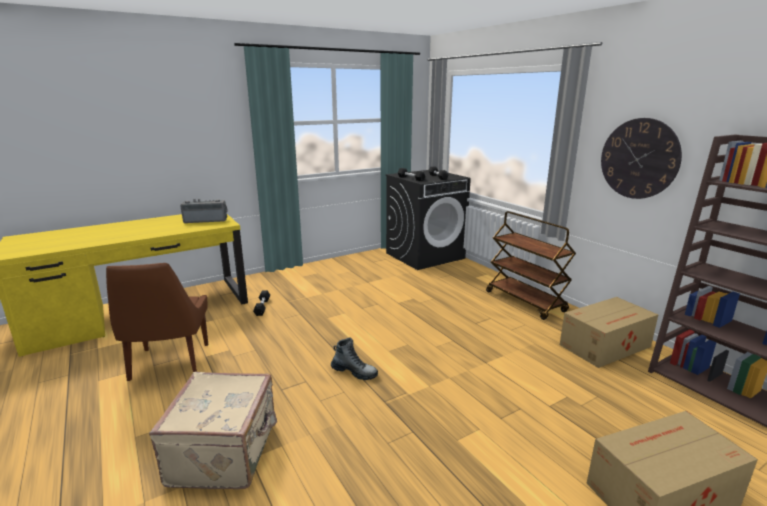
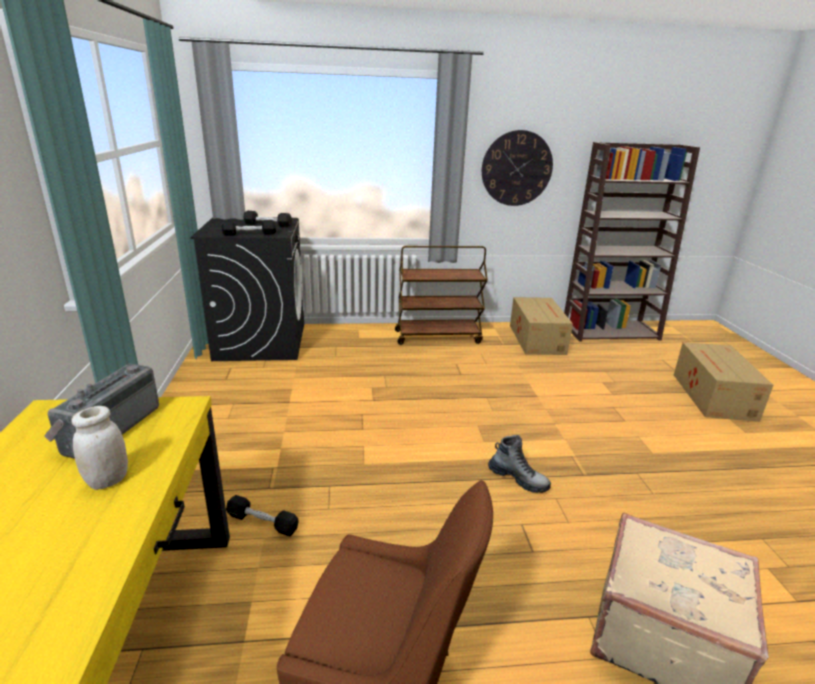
camera: 65 degrees left, 5 degrees up
(173, 228) = (108, 480): none -> white jar
(354, 372) = (518, 479): boot -> boot turned 75 degrees clockwise

